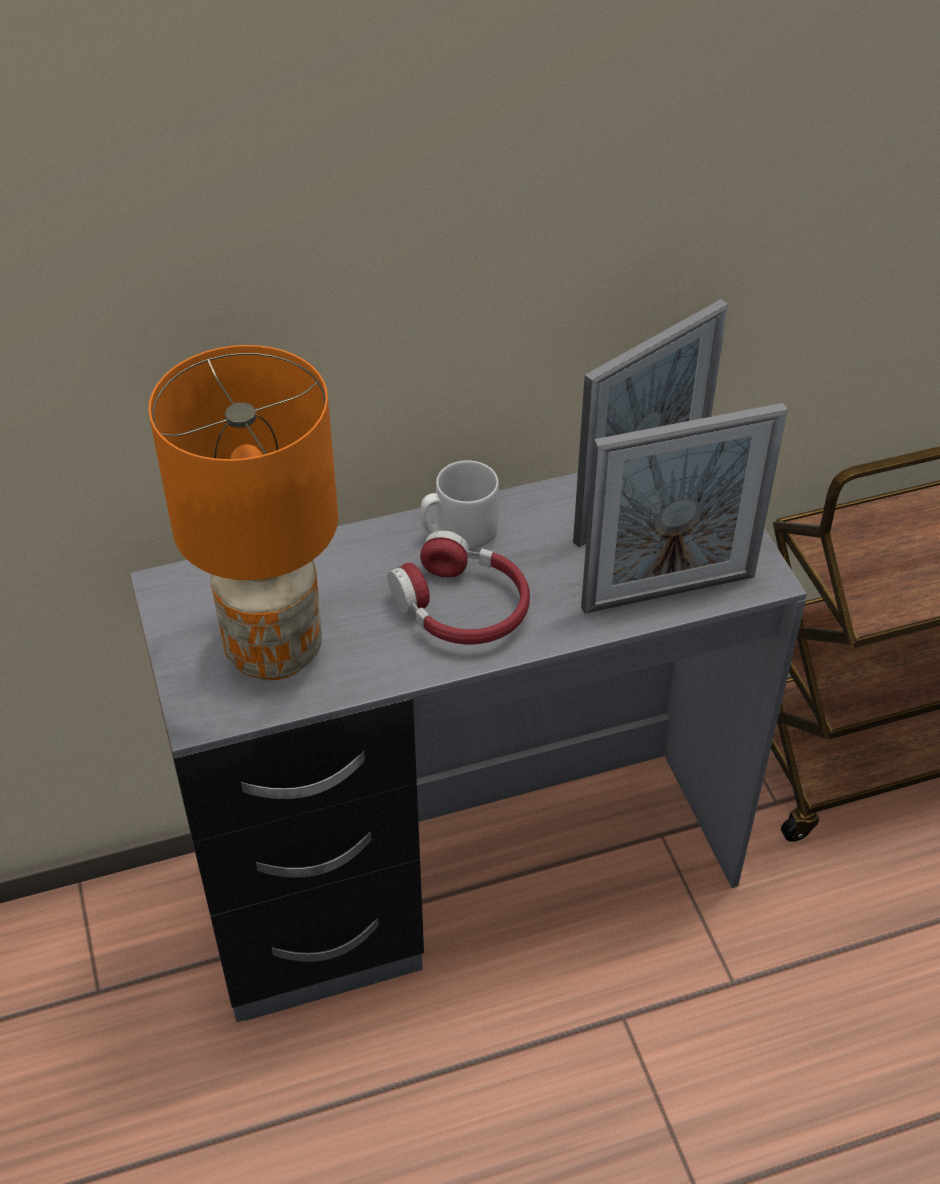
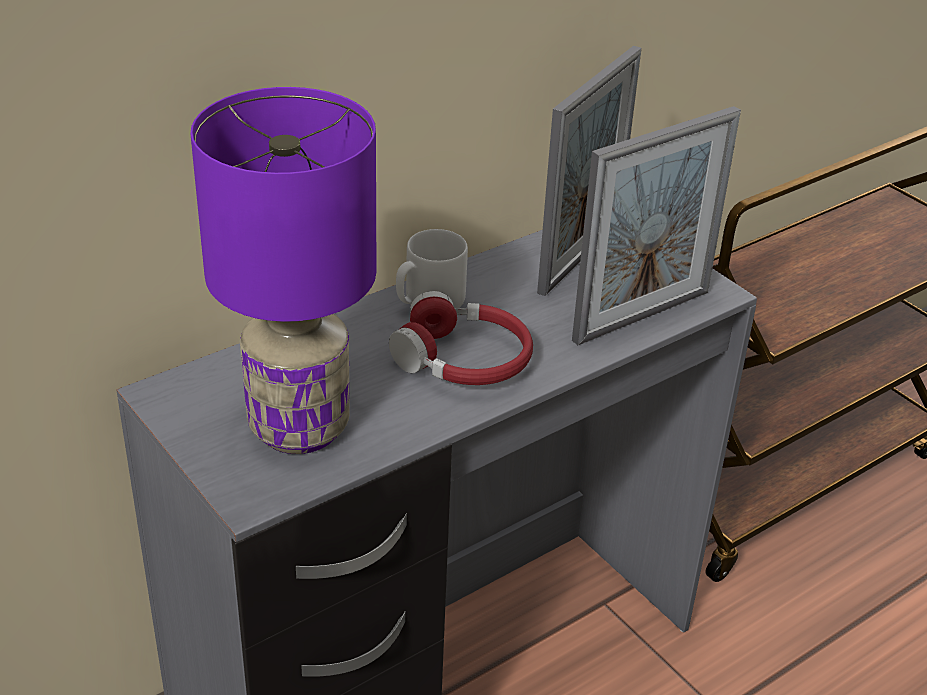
camera: 20 degrees left, 10 degrees down
(272, 649) = (296, 427): orange table lamp -> purple table lamp

